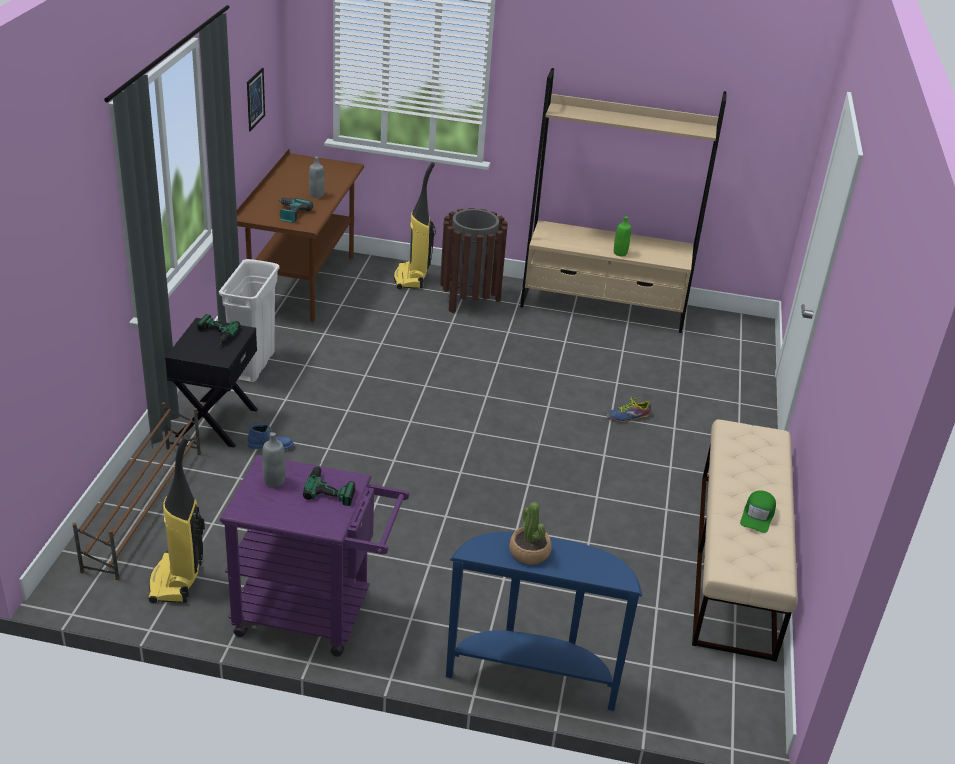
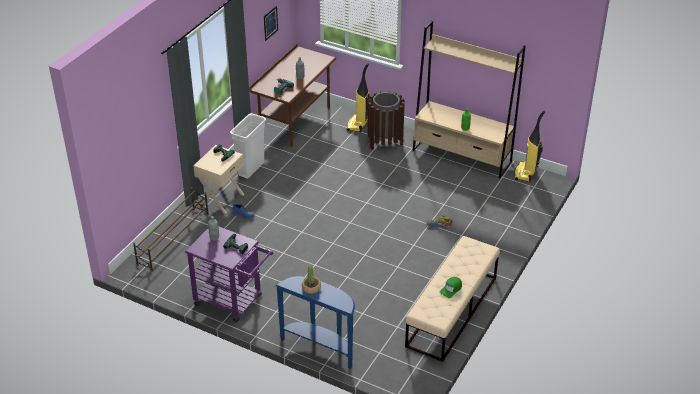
camera: 20 degrees right, 5 degrees up
(177, 580) = (177, 276): vacuum cleaner -> vacuum cleaner (525, 173)
(216, 422) = (221, 199): black nightstand -> beige nightstand

